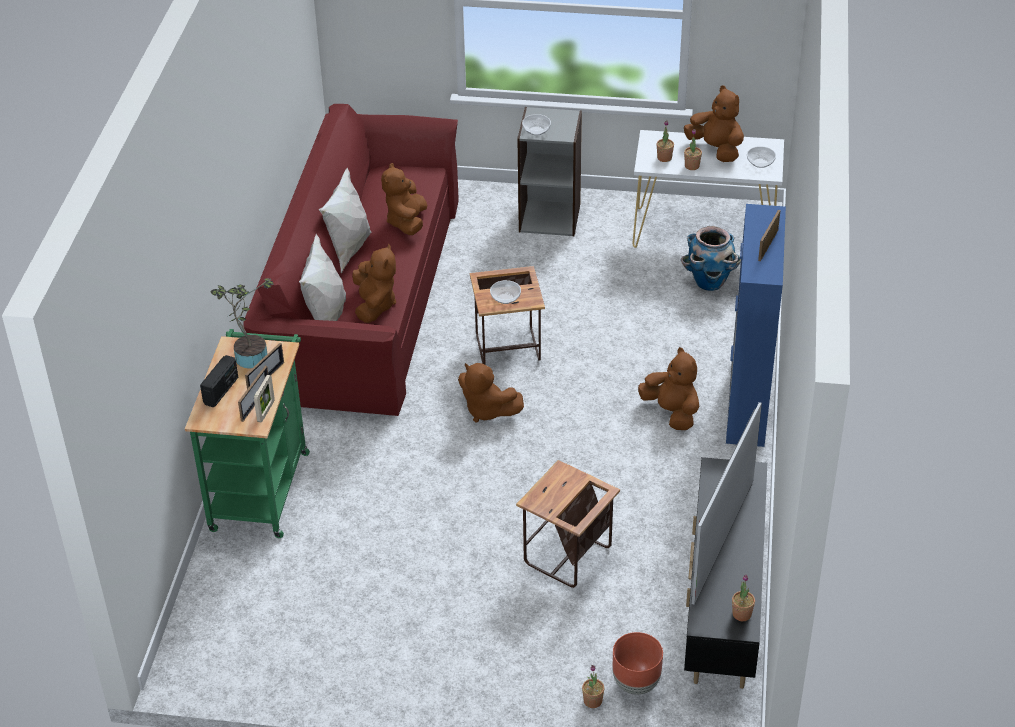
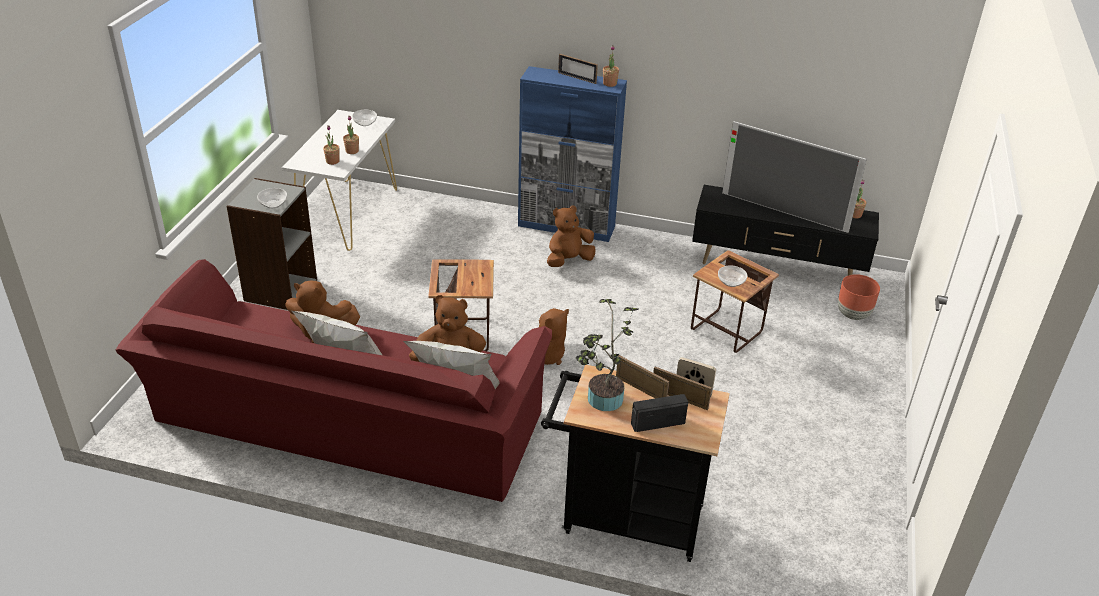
camera: 85 degrees left, 5 degrees down
(221, 390) = (657, 423): radio -> radio turned 45 degrees counterclockwise
(261, 485) = (624, 518): green cart -> black cart
(505, 298) = (474, 279): bowl -> bowl (730, 282)
(592, 701) = (873, 337): potted plant -> potted plant (610, 84)
(709, 282) = (415, 221): planter -> none
(716, 149) = (334, 138): brown plush toy -> none

